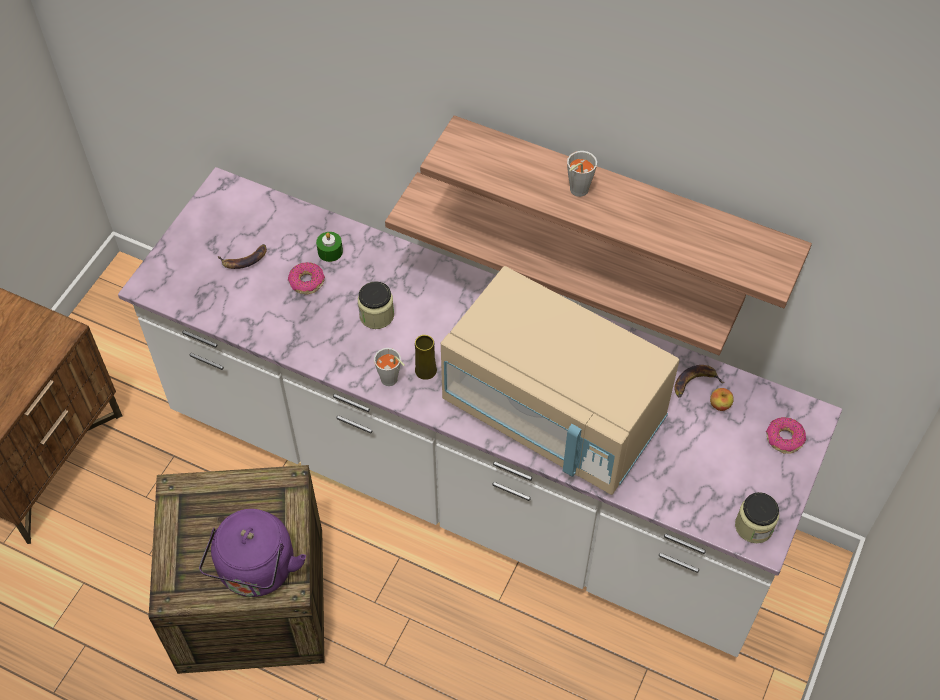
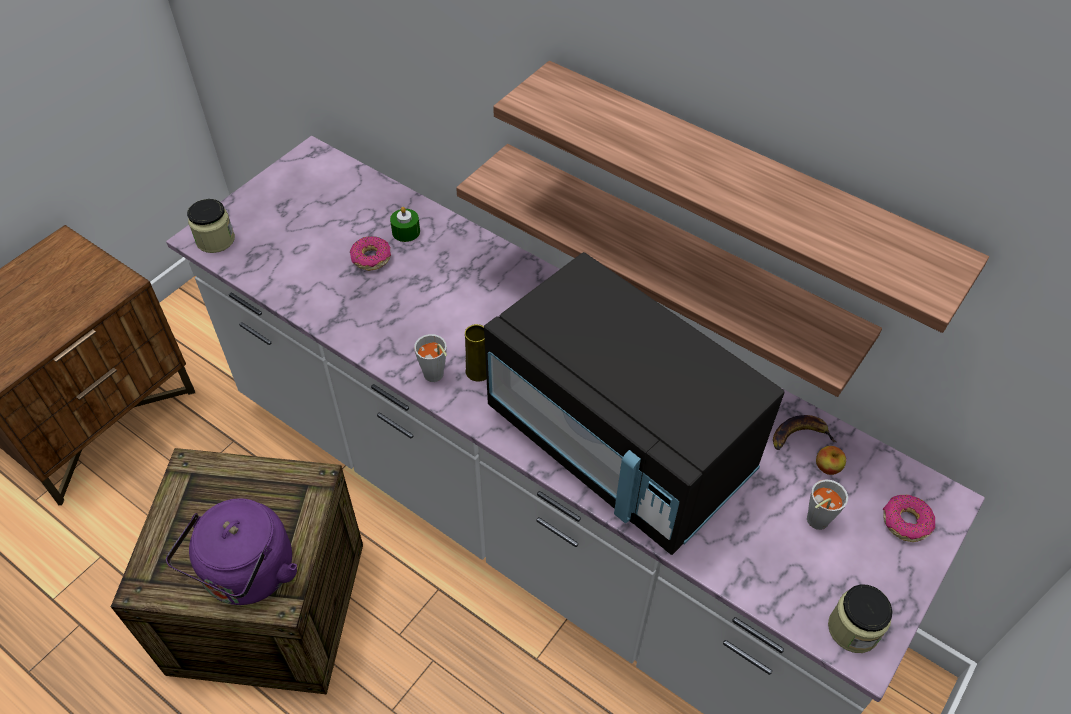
camera: 10 degrees right, 5 degrees down
(244, 259) = (311, 226): banana -> none
(376, 315) = (438, 304): jar -> jar (215, 240)
(554, 413) = (619, 444): beige microwave -> black microwave
(576, 192) = (680, 156): grey cup -> grey cup (813, 522)

